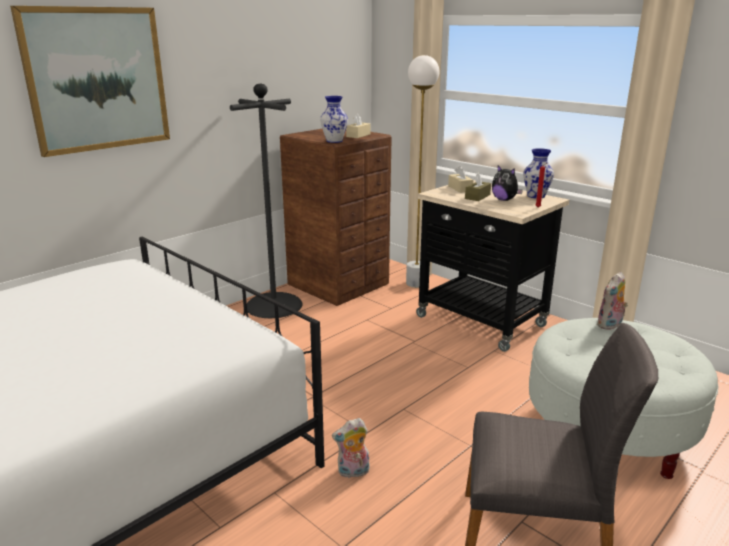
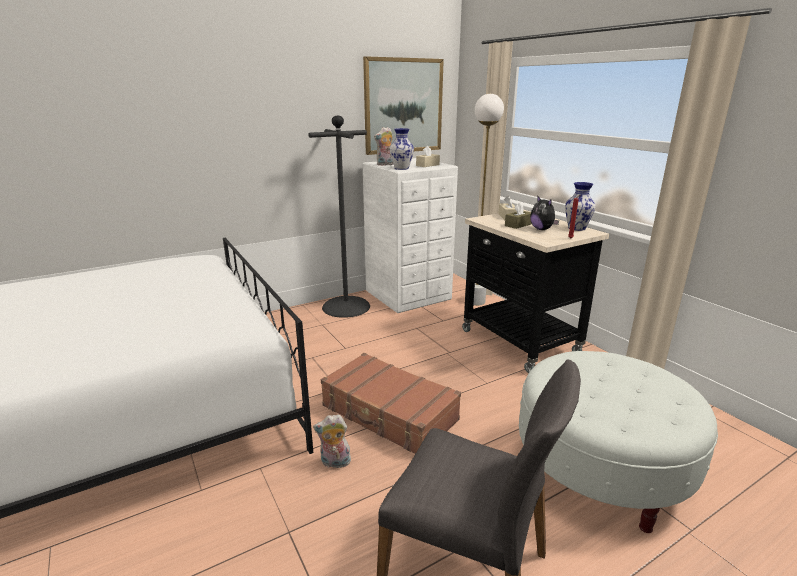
camera: 15 degrees right, 0 degrees up
(97, 79) = (198, 107): picture -> picture (403, 106)
(339, 284) = (408, 295): brown dresser -> white dresser
(384, 413) = (389, 414): none -> brown suitcase
(610, 325) = (616, 362): plush toy -> plush toy (385, 165)

